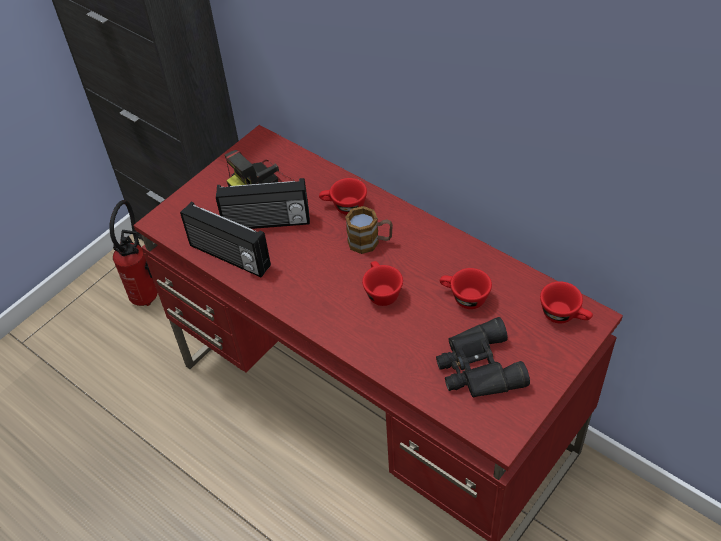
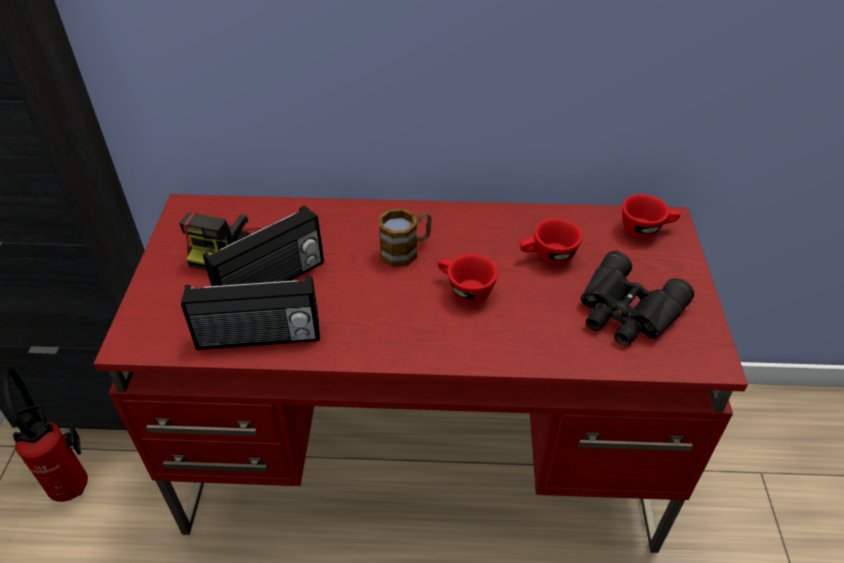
camera: 40 degrees left, 5 degrees down
(344, 207) = (346, 231): red cup -> none

